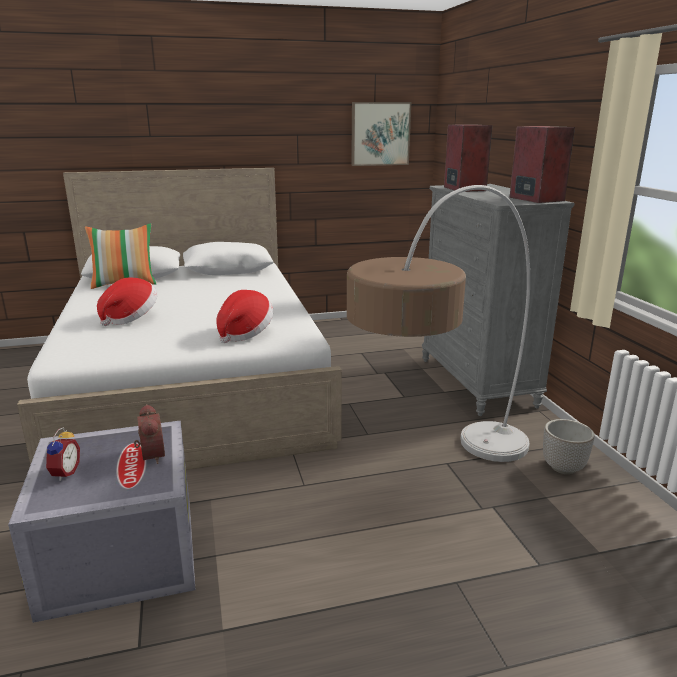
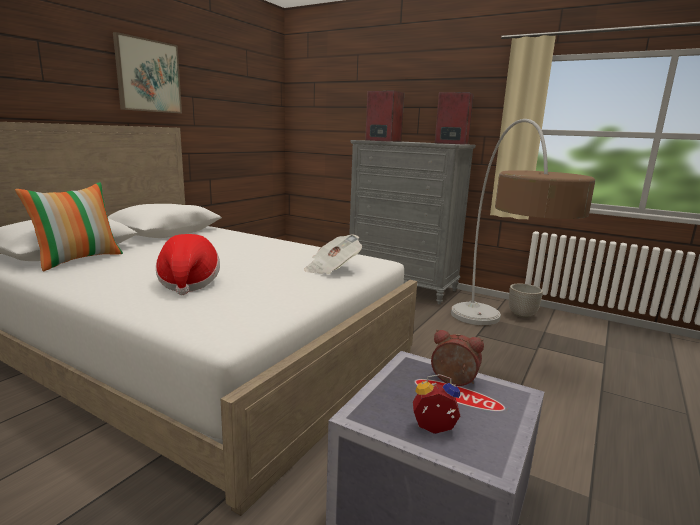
camera: 45 degrees left, 5 degrees down
(63, 473) = (434, 430): alarm clock -> alarm clock turned 45 degrees counterclockwise
(245, 333) = (332, 269): hat -> newspaper
(380, 134) = (253, 103): picture -> picture (148, 76)

